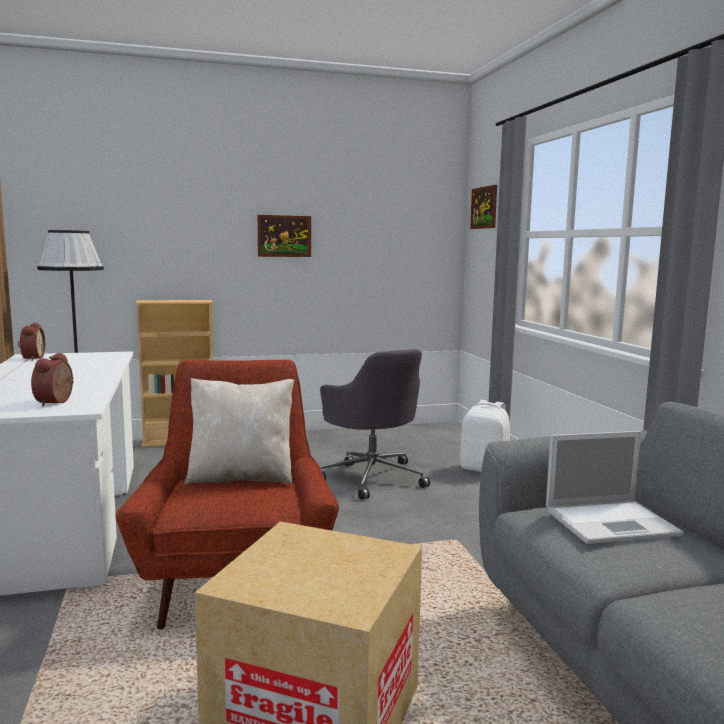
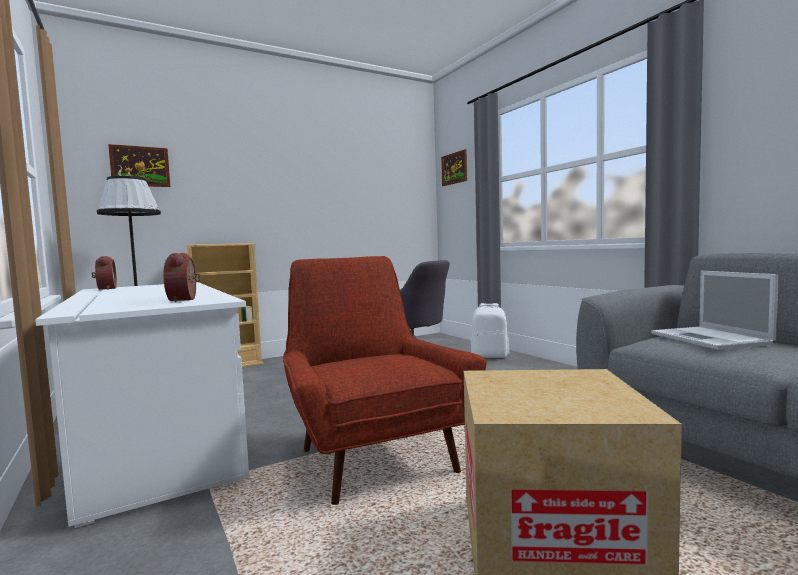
camera: 15 degrees left, 5 degrees down
(241, 477) = (368, 357): beige pillow -> none
(284, 236) = (307, 191): picture -> picture (140, 166)
(613, 522) = (711, 339): laptop -> laptop turned 105 degrees clockwise

